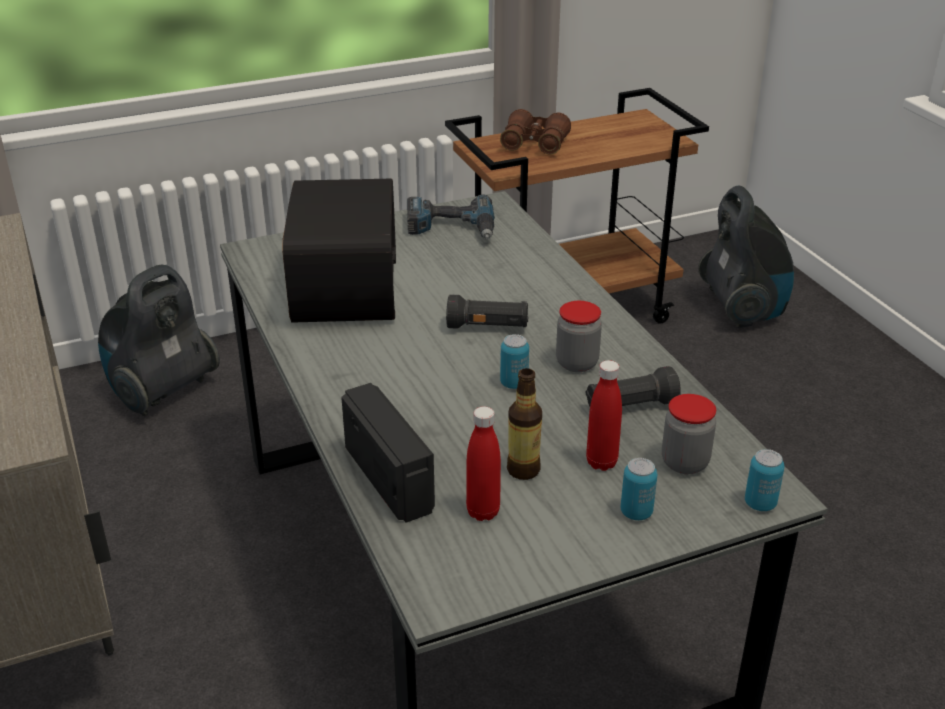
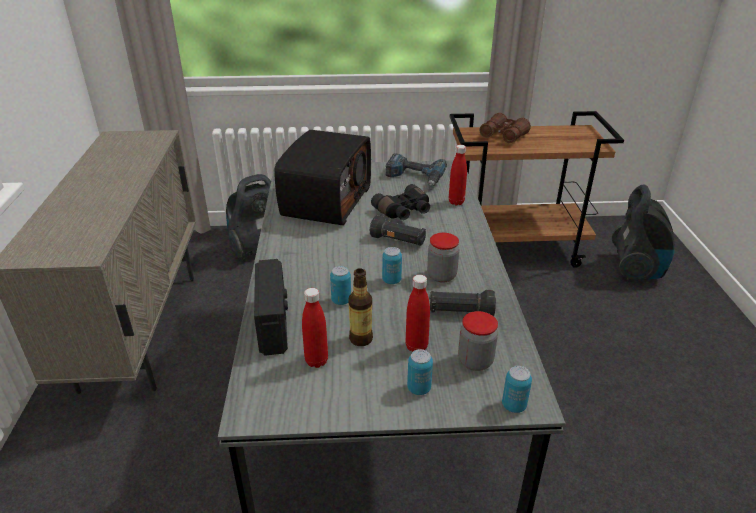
camera: 20 degrees right, 0 degrees up
(462, 425) = (341, 300): none -> can
(469, 283) = (404, 211): none -> black binoculars
(533, 256) = (456, 202): none -> red bottle

